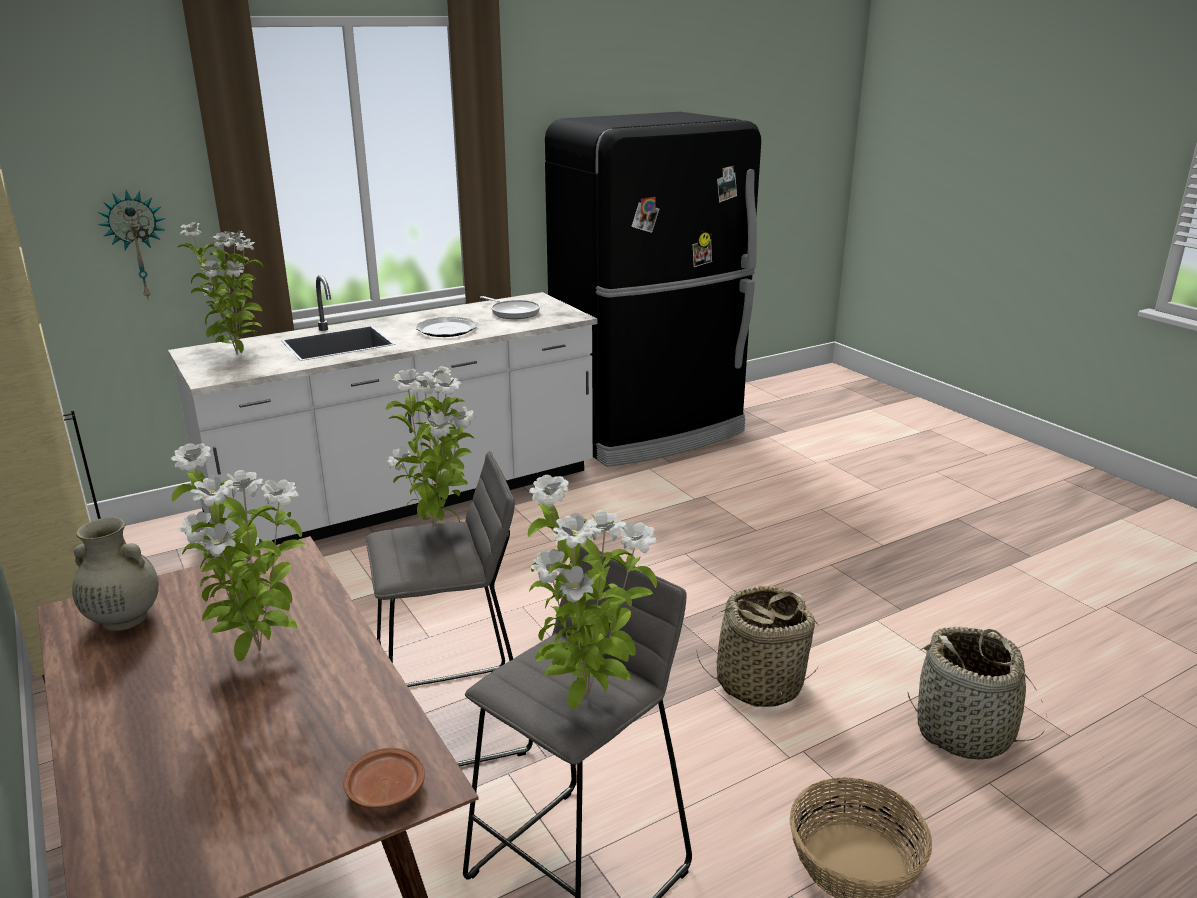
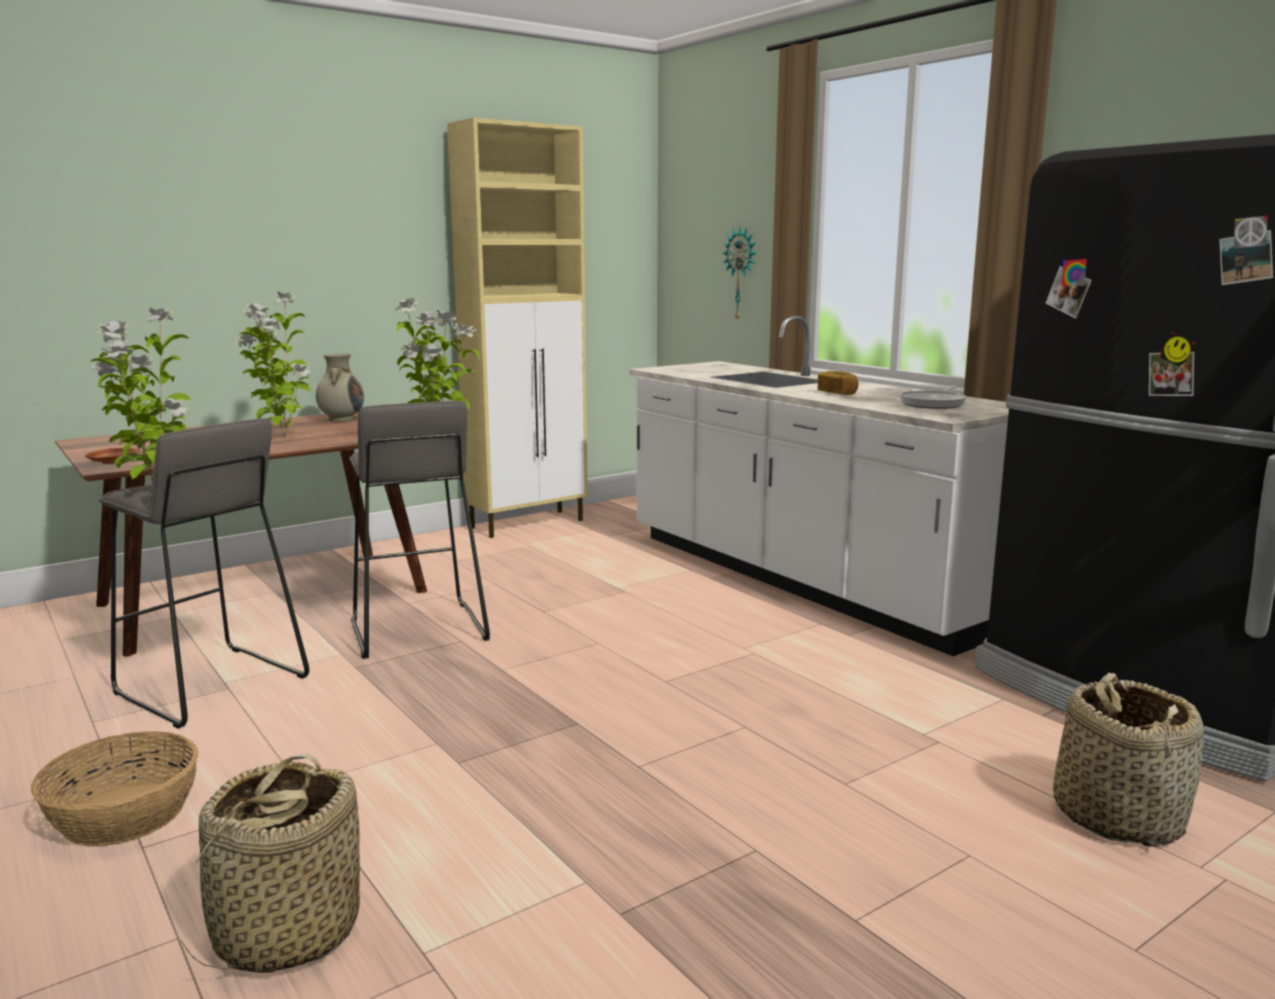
camera: 85 degrees right, 10 degrees down
(237, 355) = (714, 368): potted plant -> none
(447, 330) = (837, 393): plate -> bread
(758, 683) = (439, 771): basket -> basket (1117, 816)

